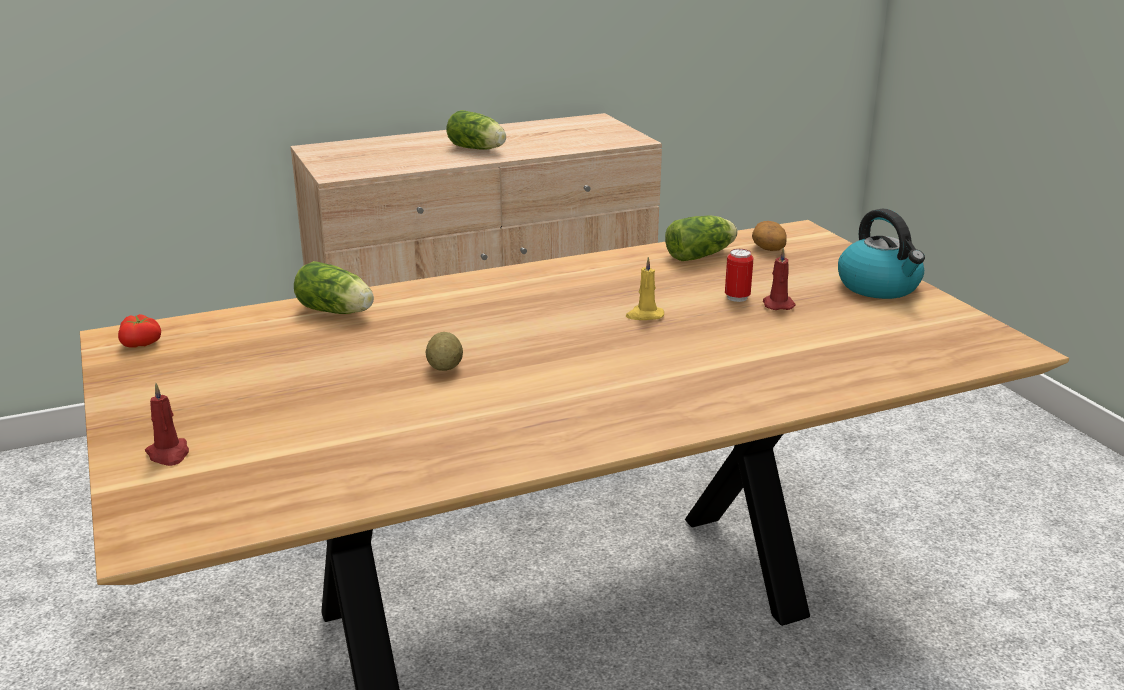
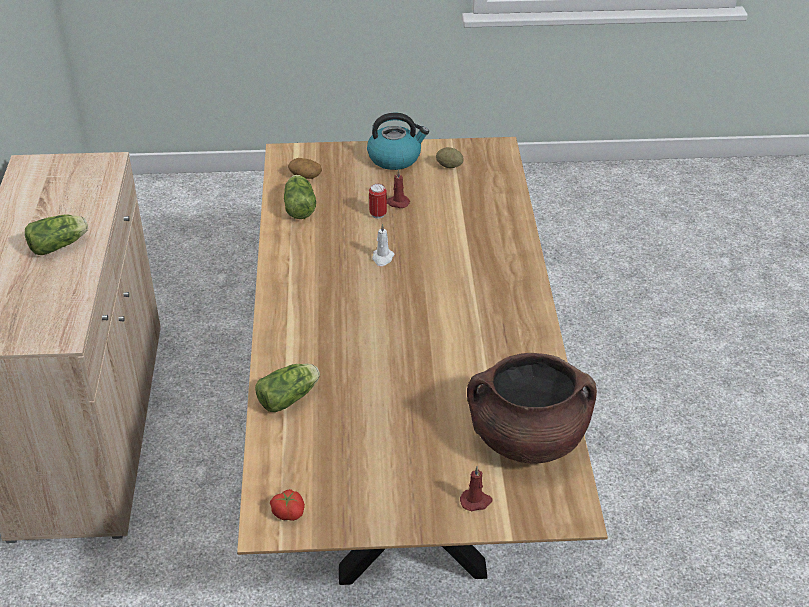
camera: 70 degrees left, 15 degrees up
(308, 475) = (527, 439): none -> brown cooking pot
(445, 368) = (413, 360): potato -> potato (449, 166)
(644, 315) = (382, 258): yellow candle -> white candle

